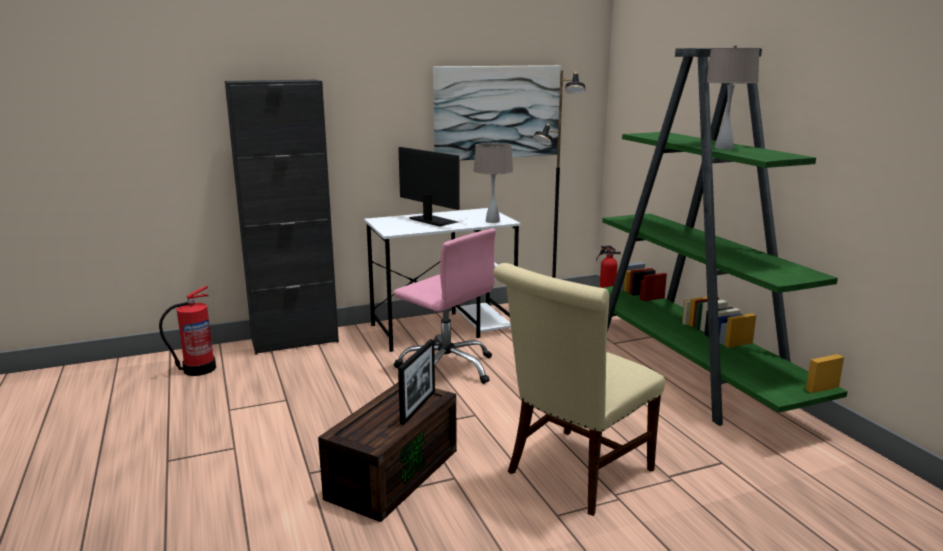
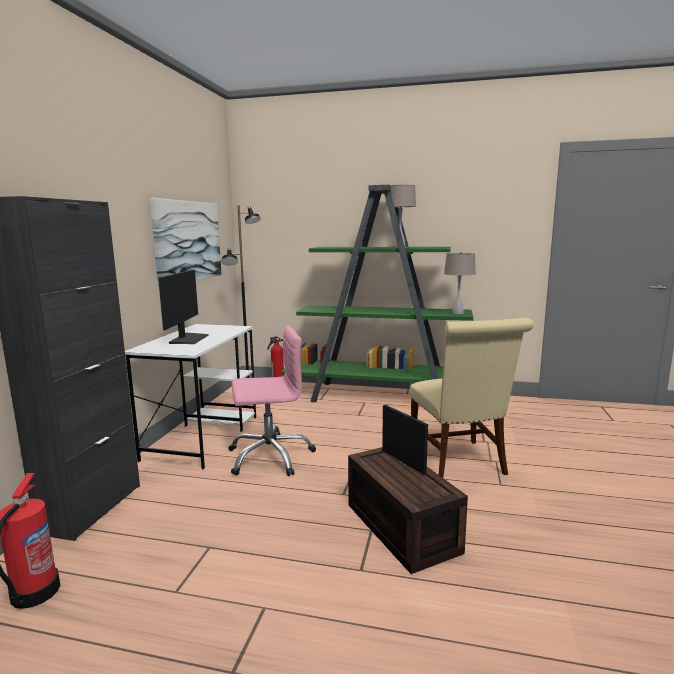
camera: 55 degrees left, 5 degrees down
(433, 220) = (189, 338): monitor -> monitor turned 105 degrees clockwise
(493, 221) = (232, 329): beige table lamp -> beige table lamp (457, 313)

